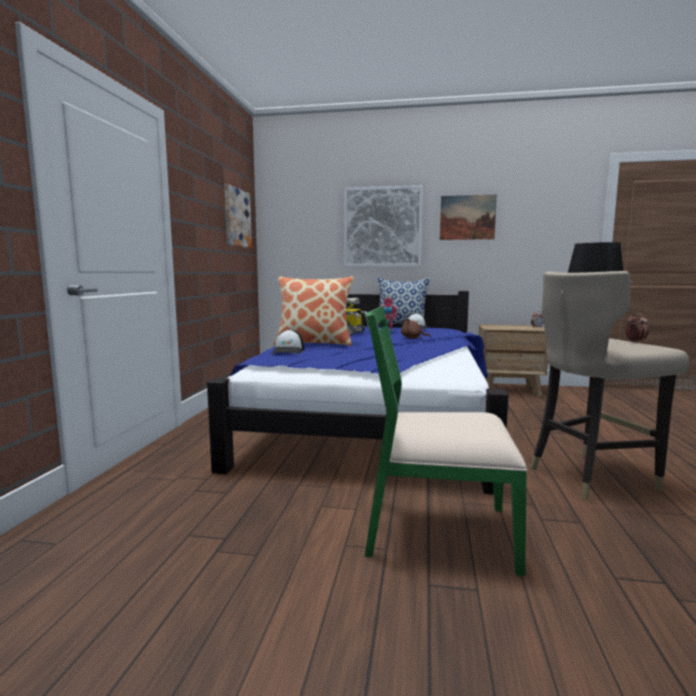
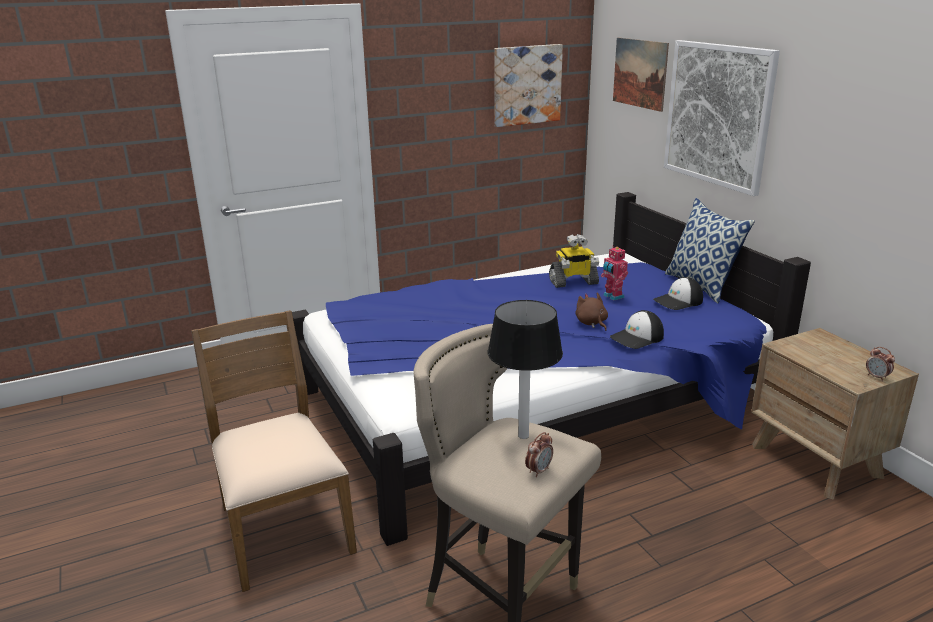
camera: 55 degrees right, 15 degrees up
(288, 351) = (399, 298): cap -> cap (637, 338)
(314, 343) = (464, 292): pillow -> none
(437, 532) = (283, 529): green chair -> brown chair
(467, 217) = (839, 123): picture -> picture (640, 73)

